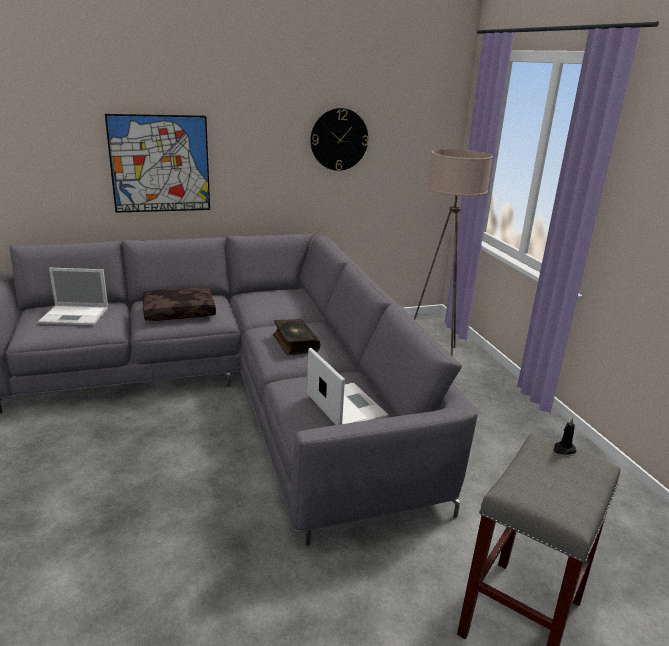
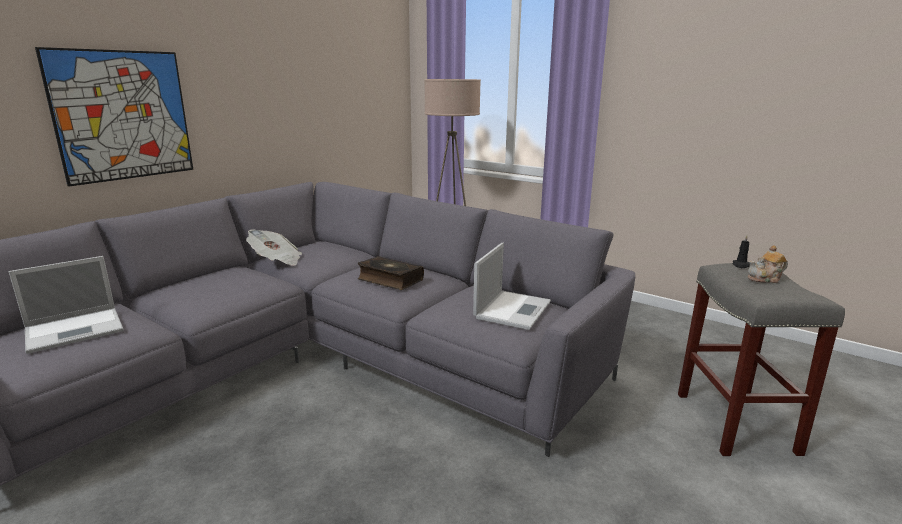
camera: 35 degrees left, 5 degrees down
(179, 312) = (219, 289): brown pillow -> none
(245, 298) = (276, 260): none -> newspaper
(339, 139) = (314, 80): wall clock -> none
(345, 406) = (513, 309): laptop -> laptop turned 90 degrees clockwise
(560, 475) = (765, 279): none -> teapot

